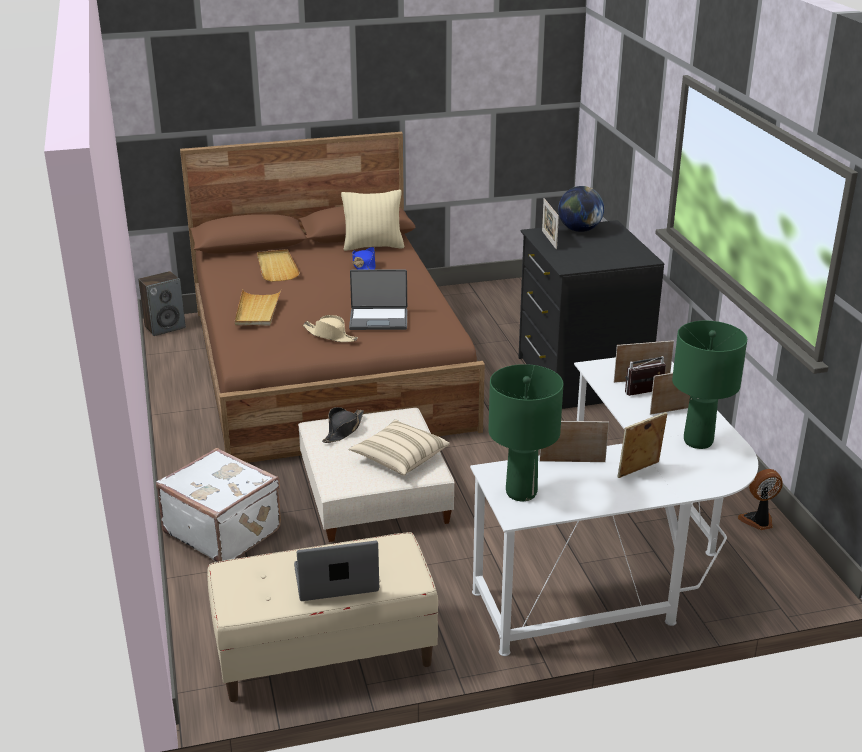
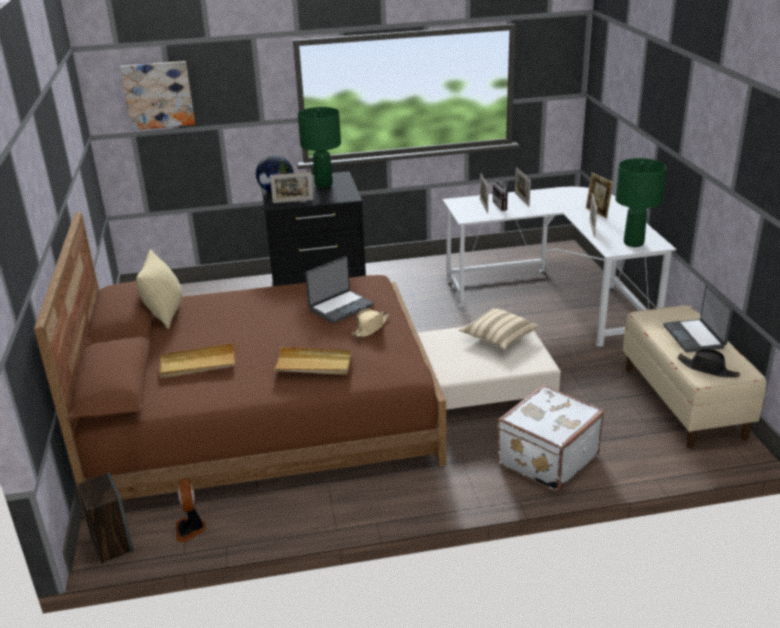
camera: 85 degrees left, 0 degrees up
(343, 430) = (457, 362): black hat -> black hat (708, 369)
(364, 266) = (214, 317): blue hat -> none
(379, 319) = (340, 307): laptop -> laptop turned 45 degrees clockwise
(610, 84) = (158, 95): none -> picture
(697, 441) = (559, 197): green table lamp -> green table lamp (324, 184)
(758, 521) = (508, 255): fan -> fan (191, 529)

